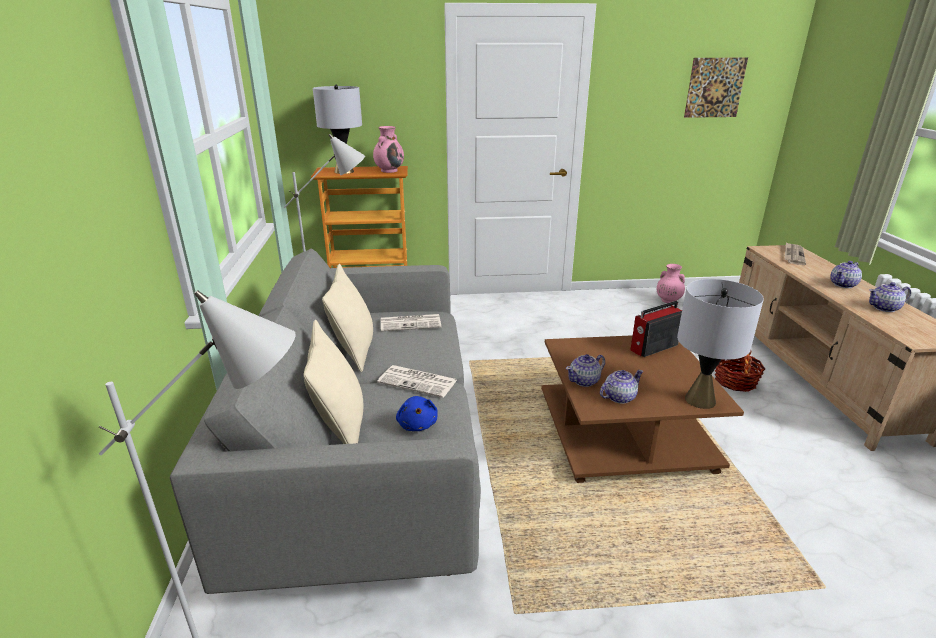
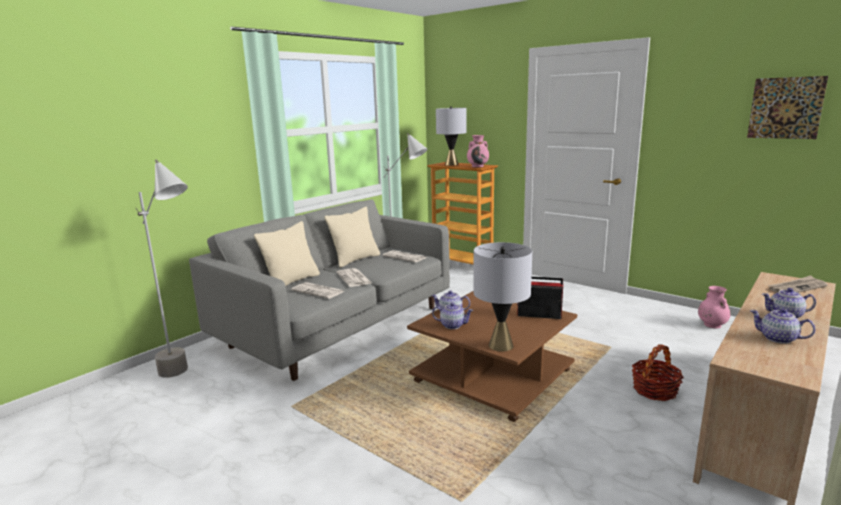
camera: 45 degrees right, 10 degrees down
(417, 424) = (319, 291): blue plush toy -> newspaper

